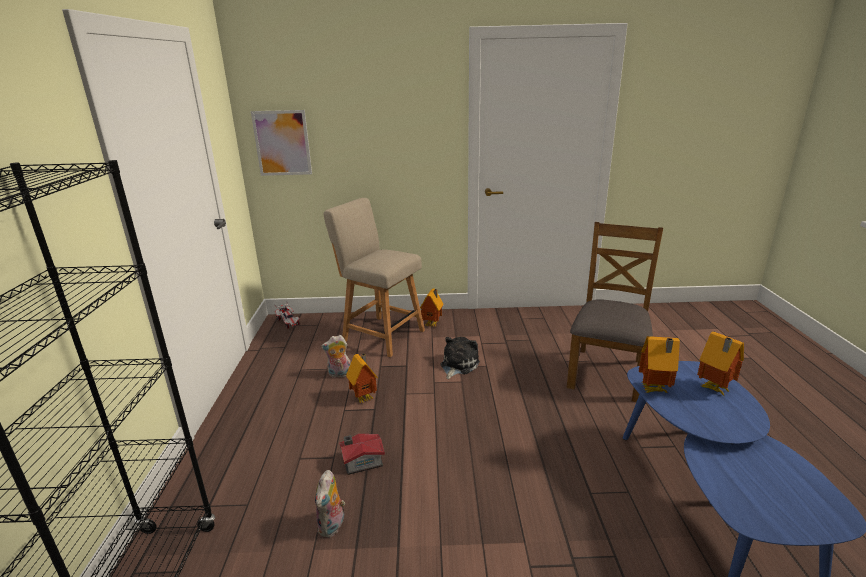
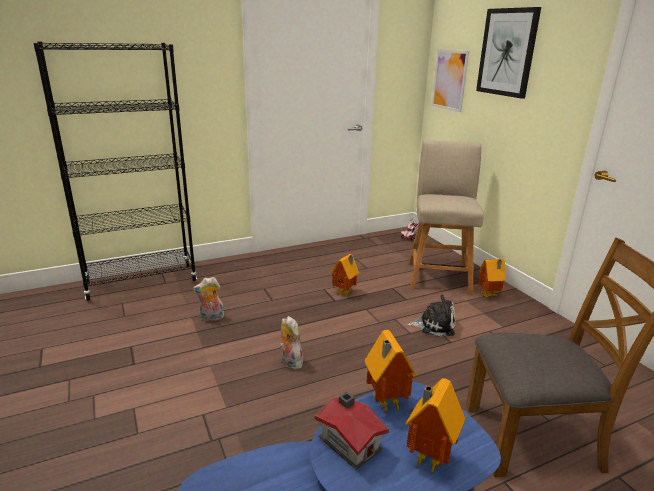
camera: 65 degrees right, 0 degrees up
(339, 374) = (364, 274): plush toy -> plush toy (290, 362)
(360, 107) = (507, 52): none -> picture
(361, 462) = (274, 311): toy house -> toy house (350, 442)

